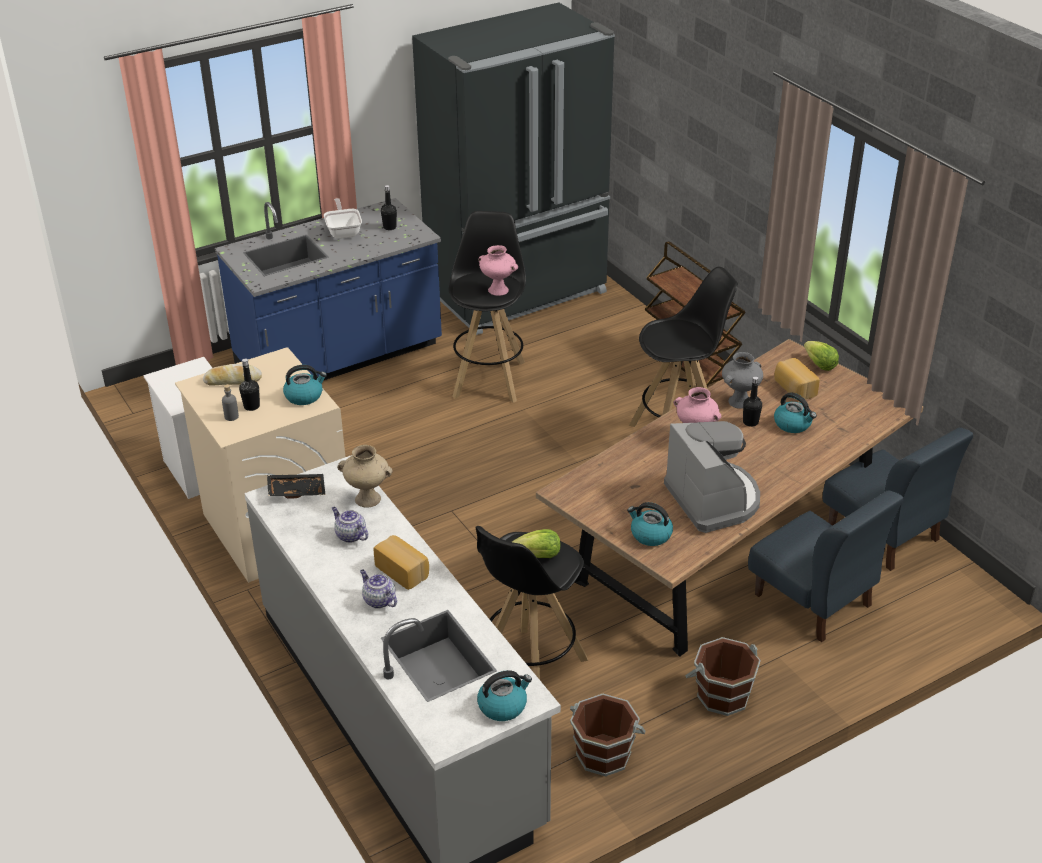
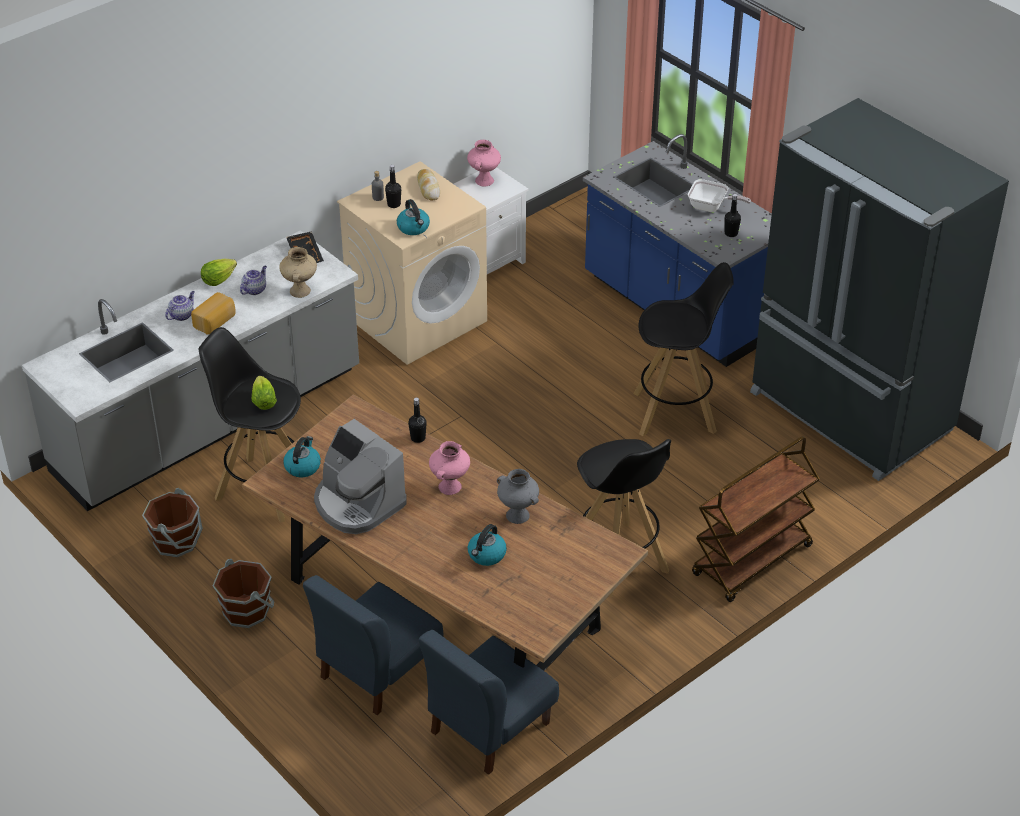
camera: 80 degrees right, 5 degrees up
(344, 231) = (711, 207): frying pan -> frying pan turned 45 degrees clockwise
(497, 290) = (668, 331): pink vase -> pink vase (484, 180)
(503, 705) = (74, 389): kettle -> none
(713, 499) = (357, 503): coffee machine -> coffee machine turned 75 degrees clockwise
(750, 422) = (483, 524): black bottle -> black bottle (418, 438)
(794, 389) = (550, 555): bread -> none
(820, 365) = (601, 575): lettuce -> lettuce (218, 280)

